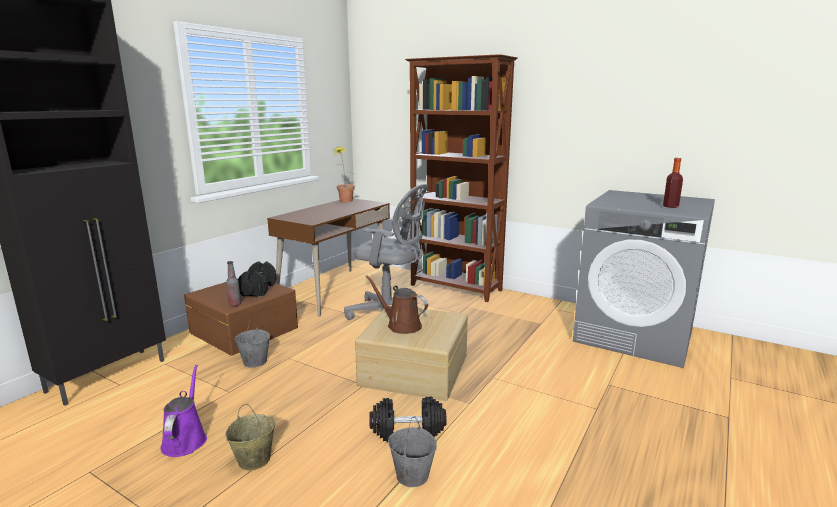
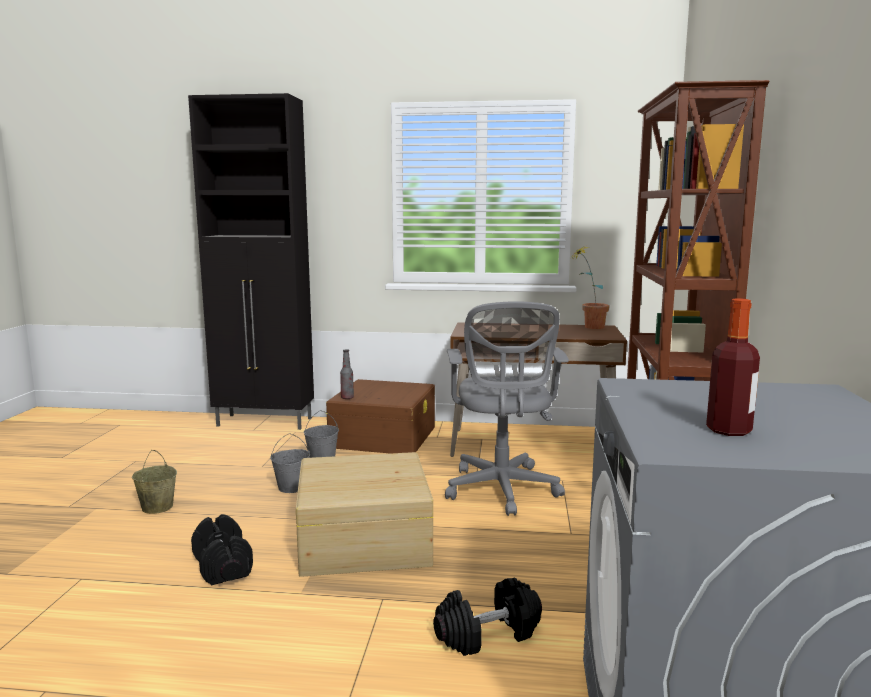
camera: 65 degrees right, 5 degrees down
(185, 439) = (181, 475): purple watering can -> none
(258, 289) = (394, 395): black dumbbell -> black dumbbell (488, 634)
(401, 325) = (356, 469): brown watering can -> none
(411, 475) = (141, 586): grey bucket -> grey bucket (292, 487)

